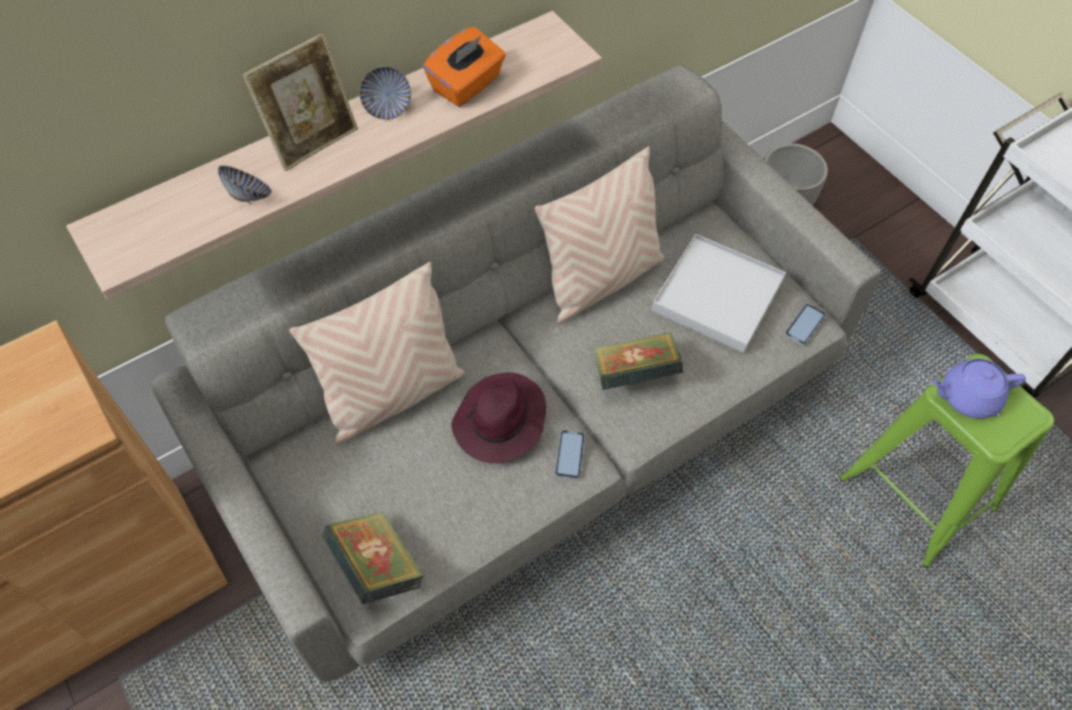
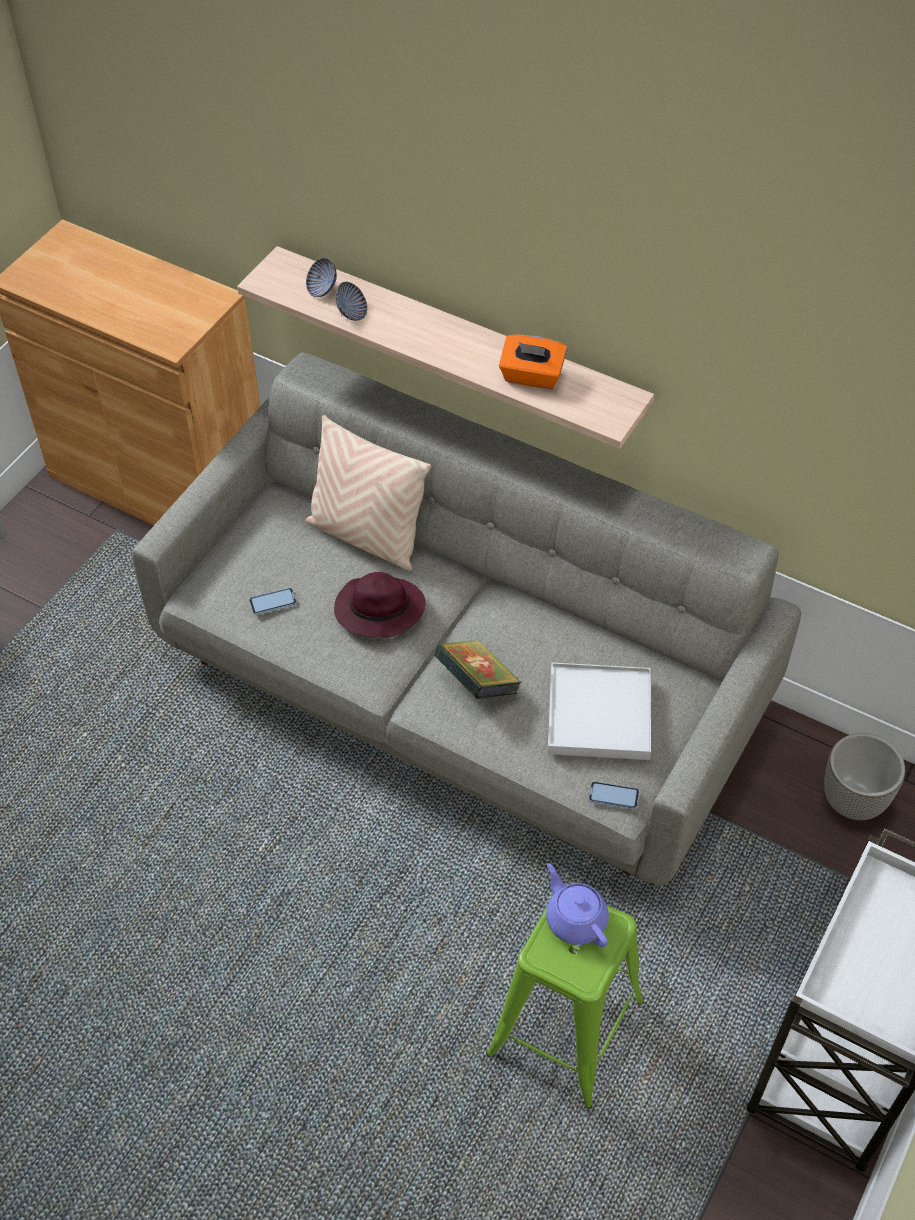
camera: 65 degrees right, 5 degrees down
(313, 140) = (421, 321): picture frame -> none
(377, 567) = (220, 588): book -> none
(387, 108) = (478, 344): bowl -> bowl (322, 289)
(570, 455) = (377, 669): phone -> phone (273, 602)
(601, 280) = (564, 626): beige pillow -> none

